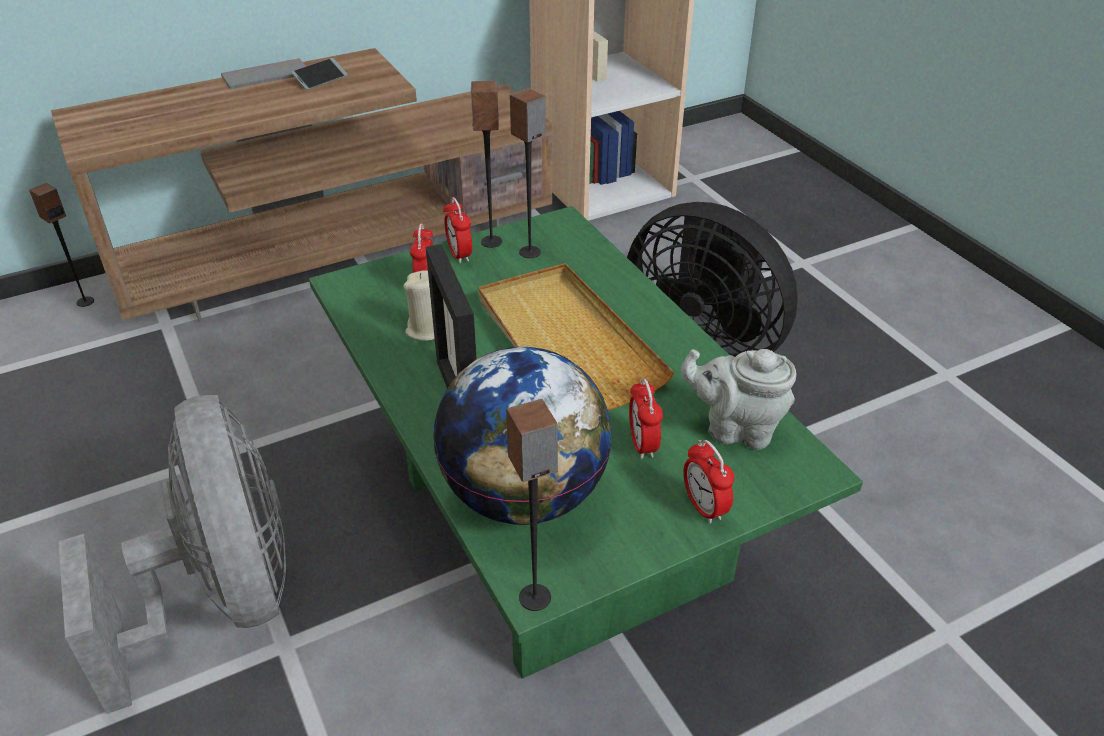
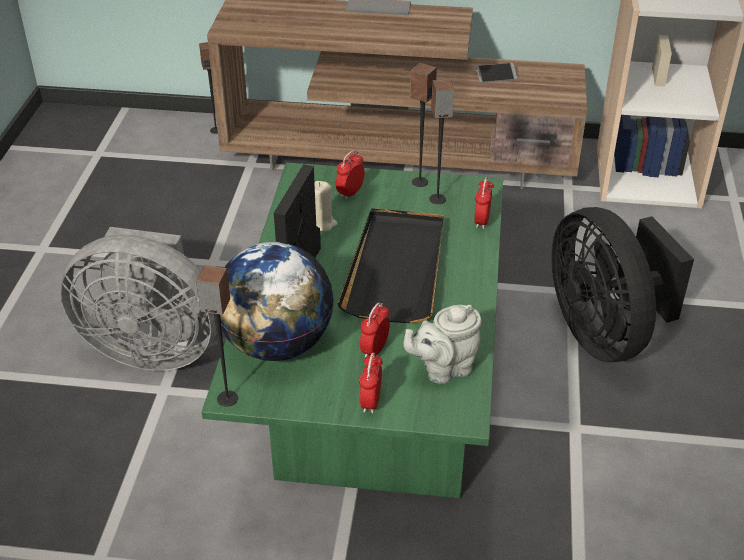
camera: 35 degrees right, 0 degrees up
(222, 599) = (152, 347): grey fan -> grey fan turned 90 degrees clockwise
(320, 79) = (410, 22): phone -> phone (496, 77)
(459, 254) = (390, 183): alarm clock -> alarm clock (481, 221)
(566, 343) = (396, 268): beige tray -> black tray
(736, 429) = (443, 369): grey teapot -> grey teapot turned 75 degrees counterclockwise

